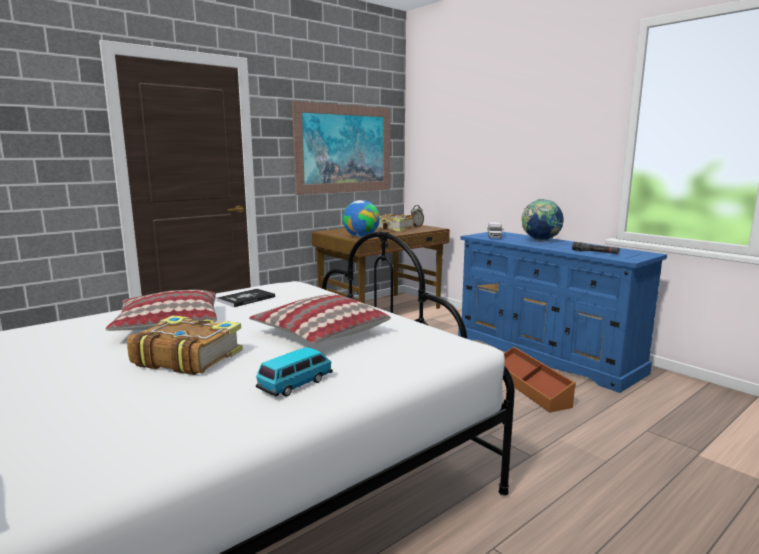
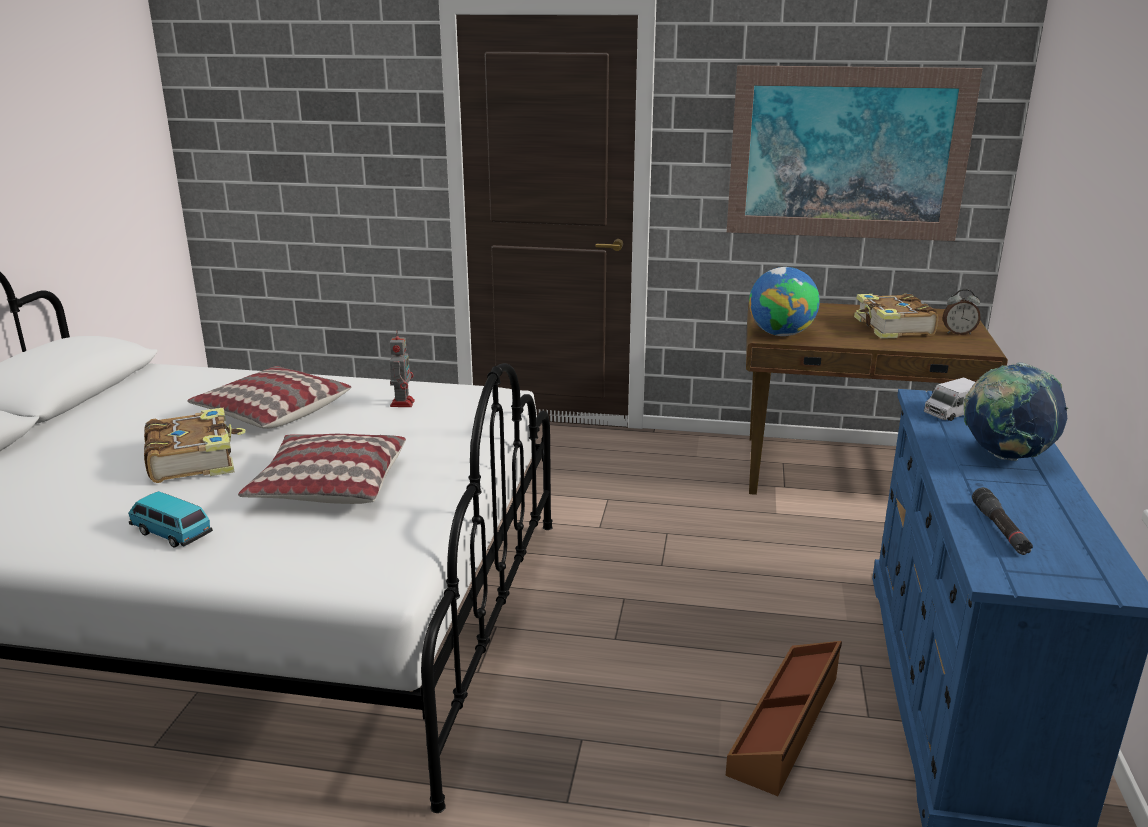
camera: 50 degrees right, 10 degrees up
(246, 299) = (402, 403): book -> toy robot
(295, 384) = (171, 533): toy car -> toy car turned 150 degrees counterclockwise

